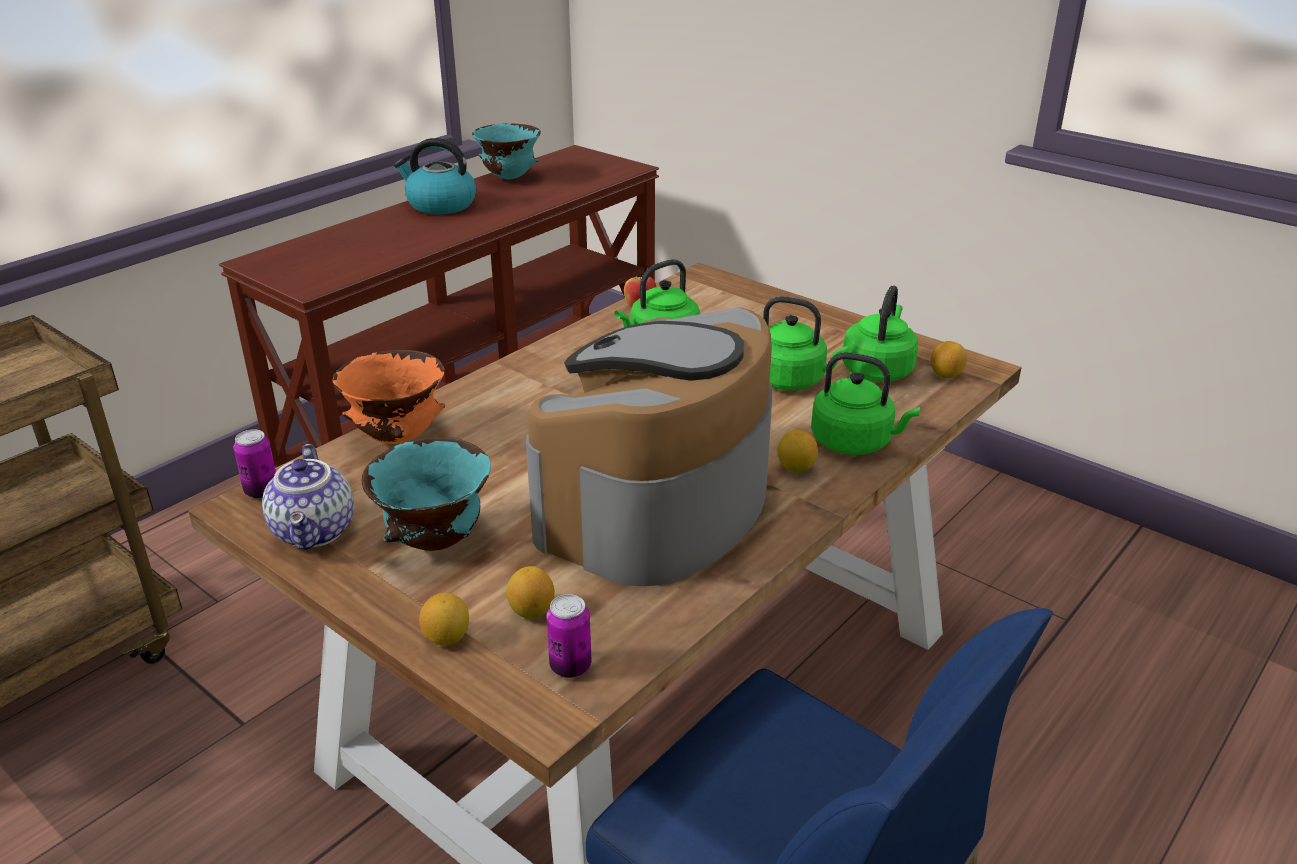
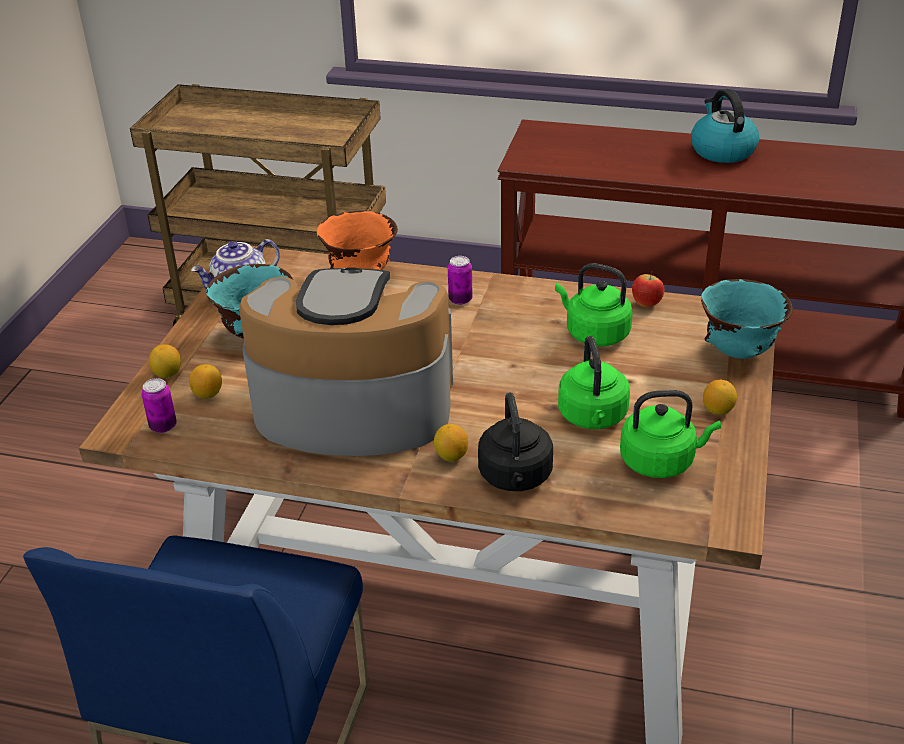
camera: 65 degrees right, 5 degrees up
(261, 491) = (269, 257): can -> can (460, 299)
(509, 177) = (822, 155): turquoise bowl -> turquoise bowl (739, 352)
(855, 443) = (515, 478): green kettle -> black kettle
(946, 375) = (690, 505): lemon -> lemon (718, 410)

